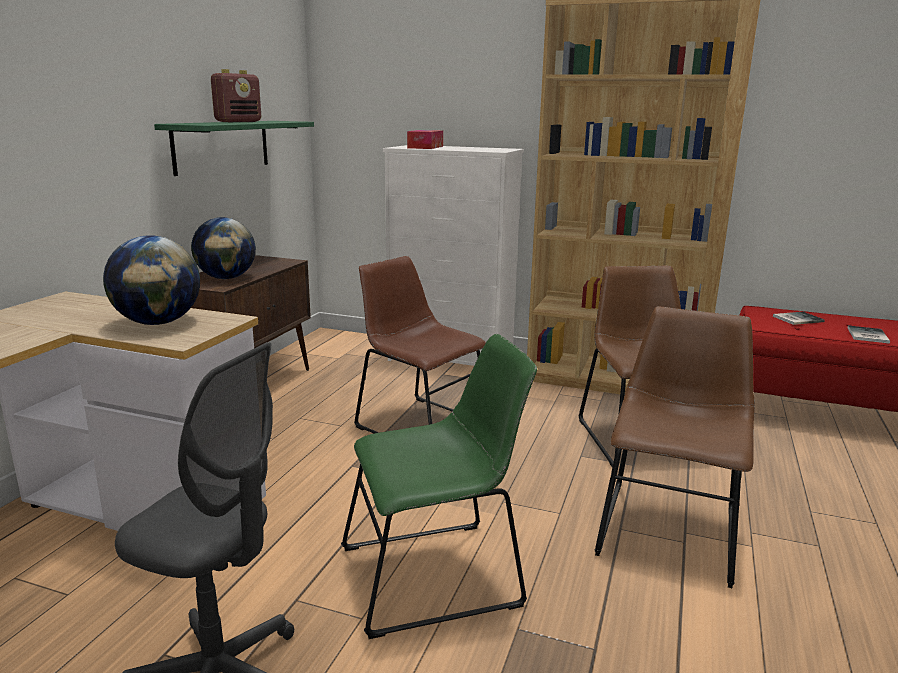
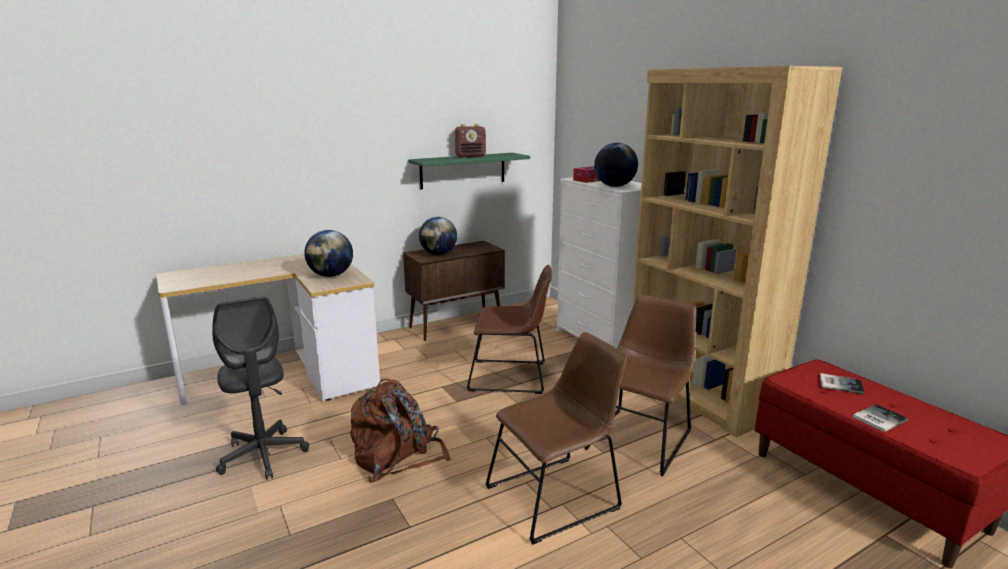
camera: 40 degrees right, 0 degrees up
(419, 424) = (512, 377): brown chair -> brown chair turned 105 degrees clockwise
(438, 574) = (397, 457): green chair -> brown backpack
(476, 149) = (614, 186): none -> globe

